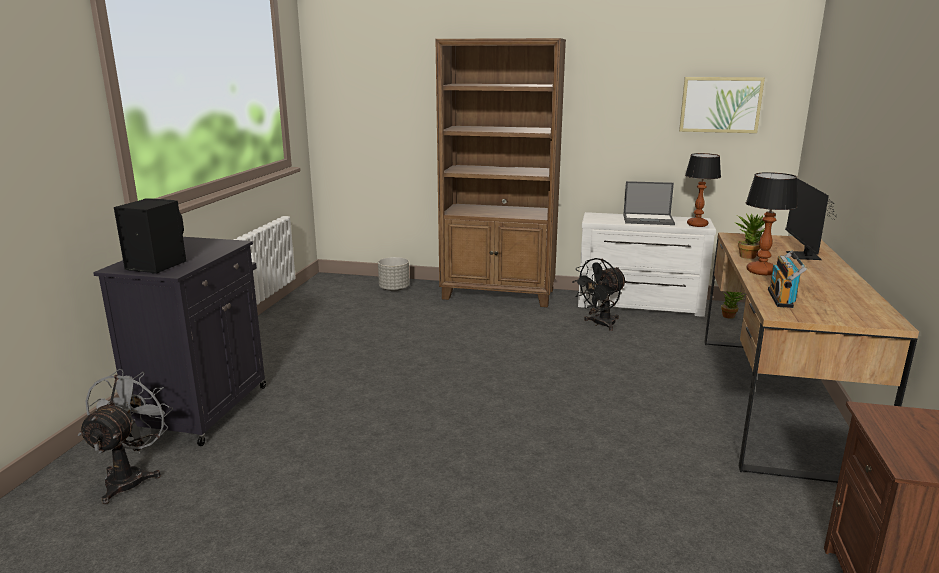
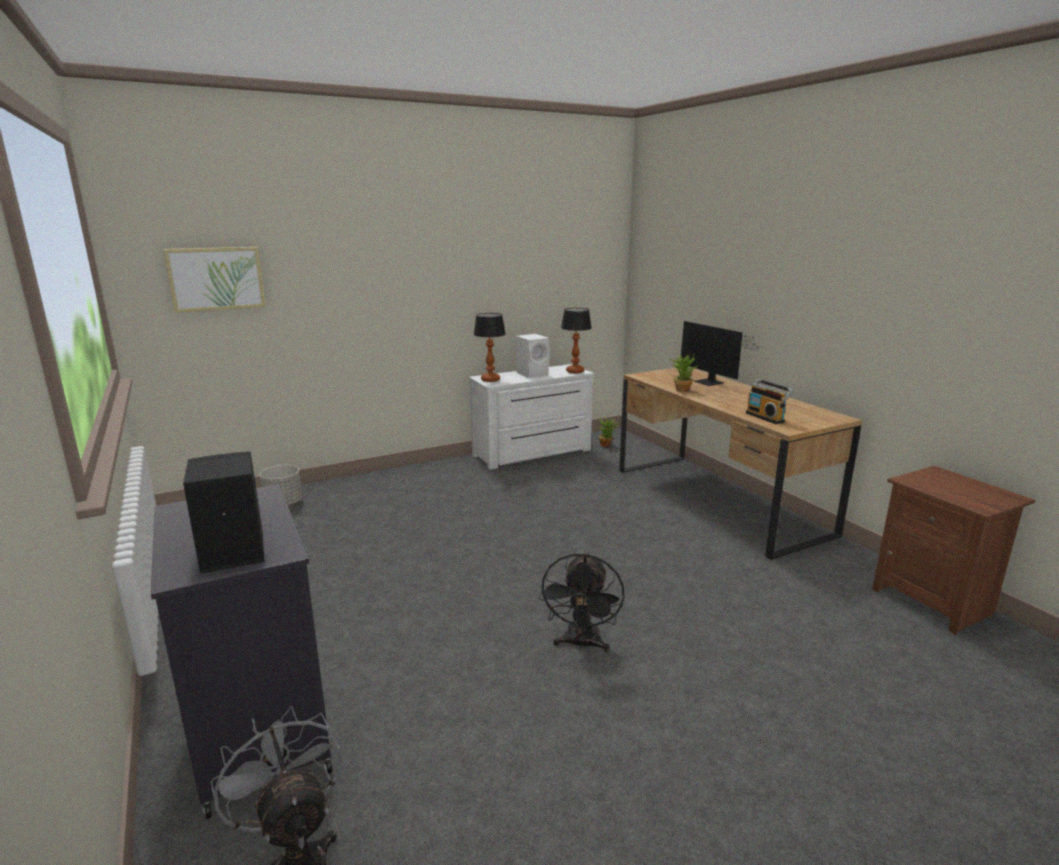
camera: 40 degrees left, 0 degrees up
(499, 295) = (405, 478): brown bookcase -> none
(600, 324) = (529, 479): black fan -> black fan (581, 644)
(649, 219) = (533, 374): laptop -> white speaker
(720, 104) = (569, 263): picture -> picture (216, 278)
(761, 272) = (714, 400): table lamp -> table lamp (490, 380)

